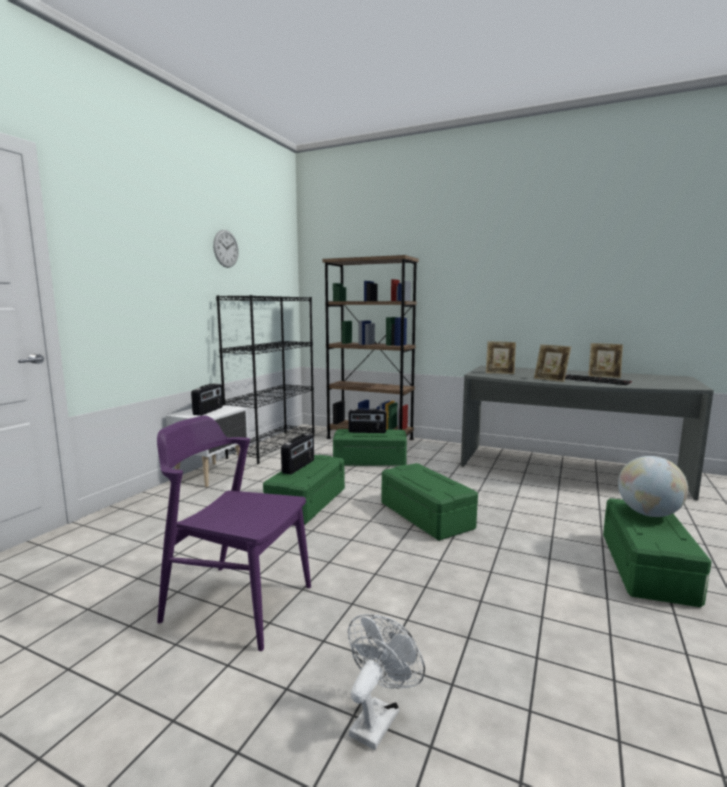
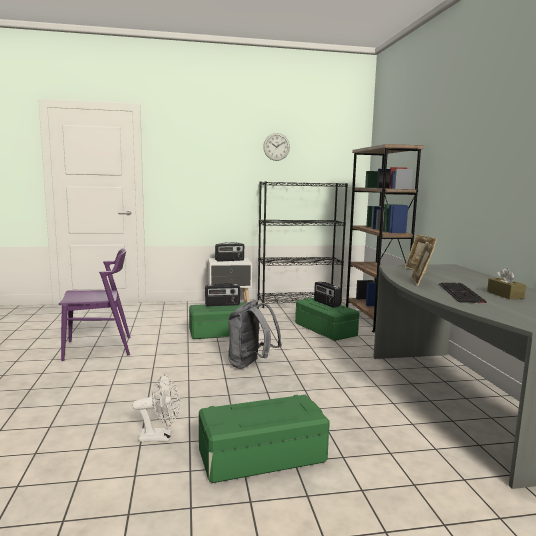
camera: 55 degrees right, 0 degrees up
(238, 603) = (98, 348): purple chair -> purple chair turned 90 degrees clockwise
(378, 717) = (31, 393): white fan -> white fan (161, 436)
(427, 516) = (251, 365): green storage box -> grey backpack
(604, 376) = (505, 295): picture frame -> brown tissue box
(648, 514) = (282, 409): globe -> none

